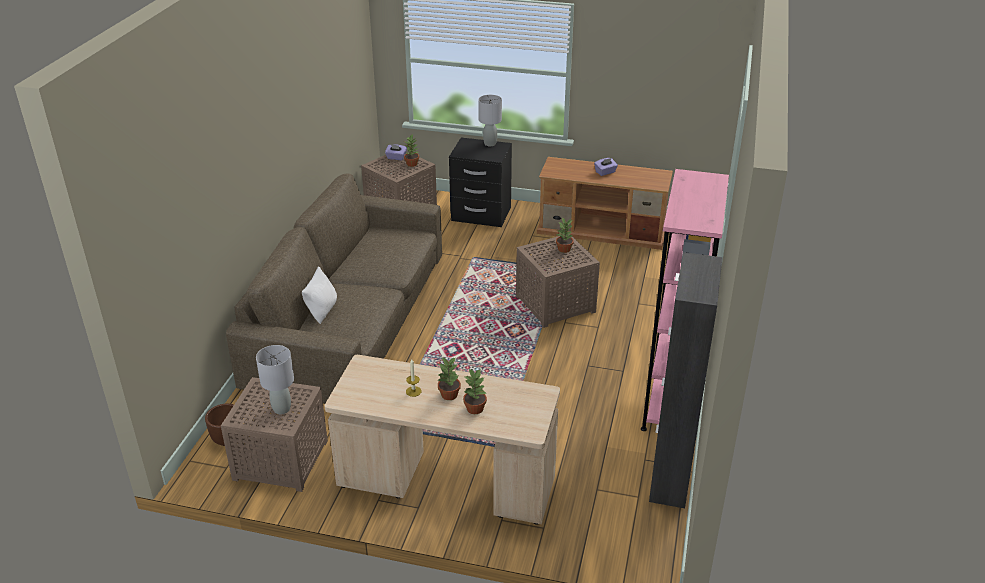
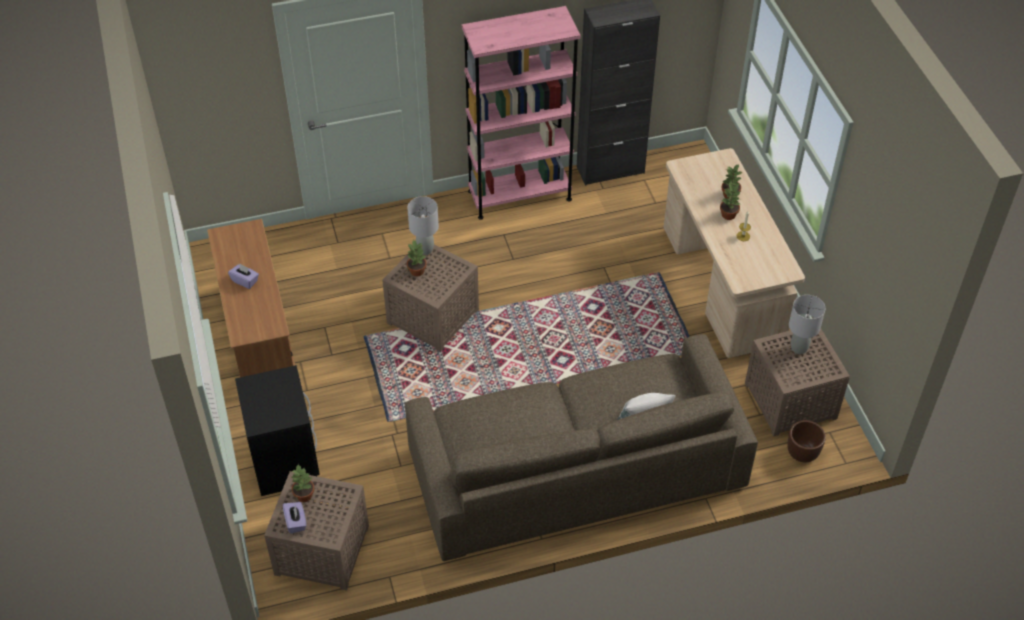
camera: 120 degrees left, 15 degrees up
(490, 143) = (250, 398): grey table lamp -> grey table lamp (425, 250)

